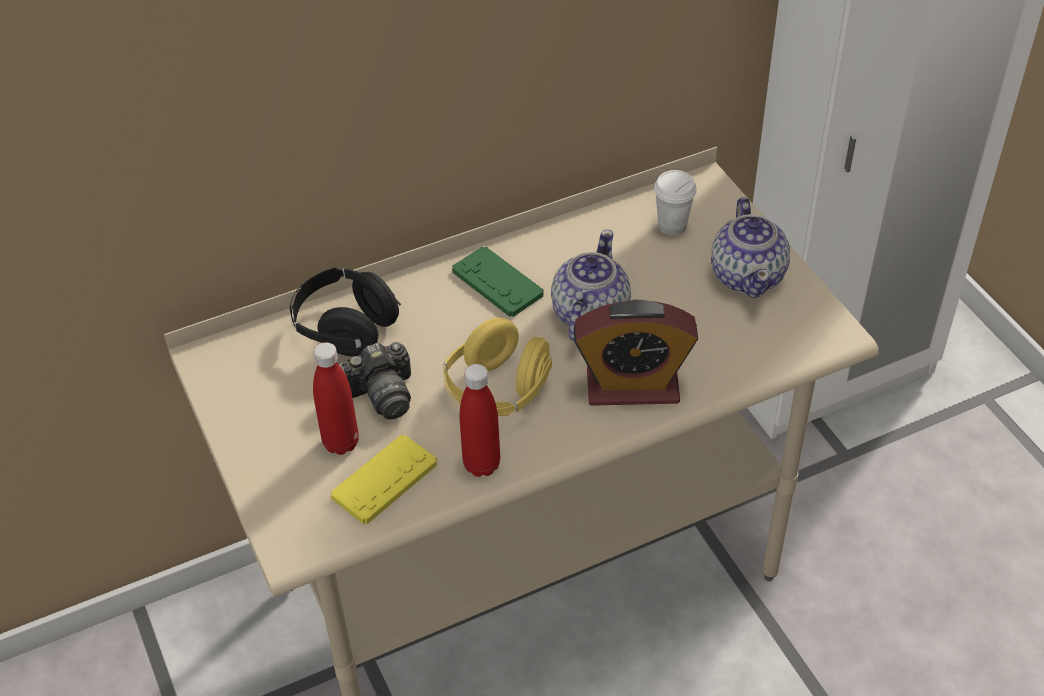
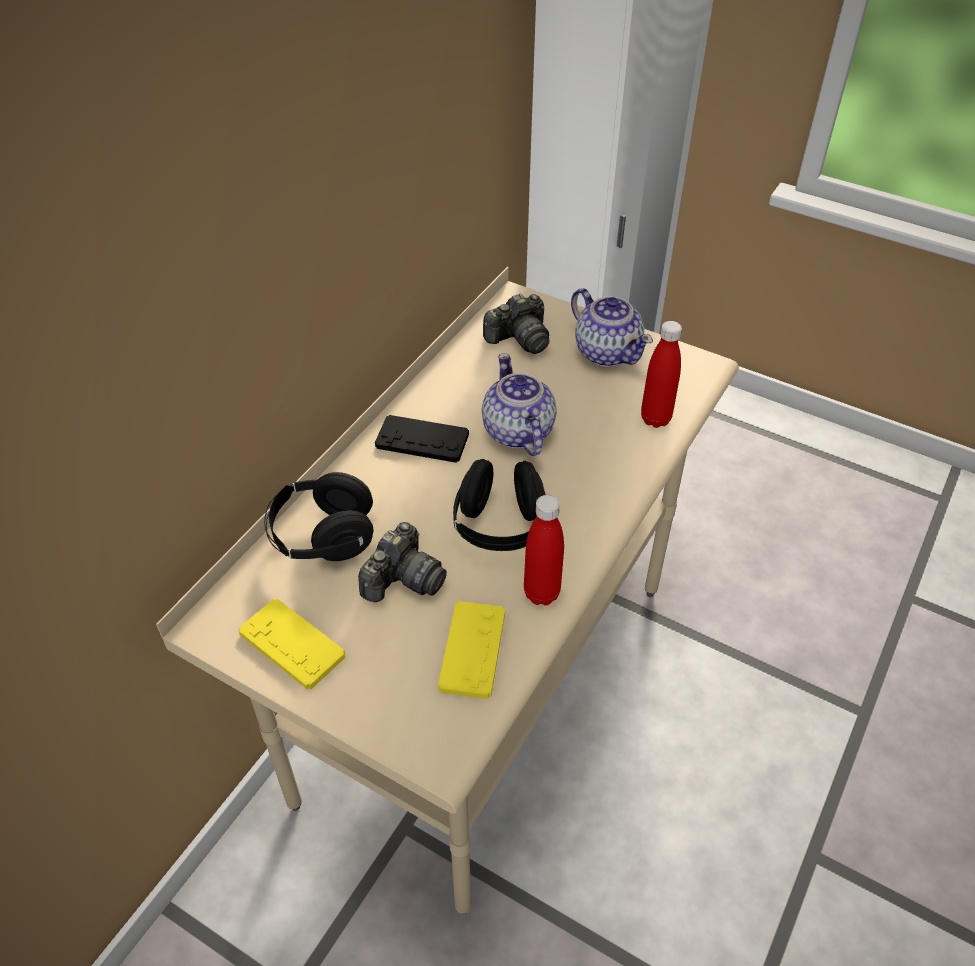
camera: 35 degrees left, 0 degrees up
(253, 403) = (292, 644): none -> yellow game controller
(341, 443) = (405, 638): red bottle -> red bottle (655, 419)
(497, 283) = (422, 440): green game controller -> black game controller
(498, 391) = (500, 526): yellow headphones -> black headphones
(632, 387) = (601, 472): alarm clock -> none
(672, 226) = (519, 339): white cup -> camera

